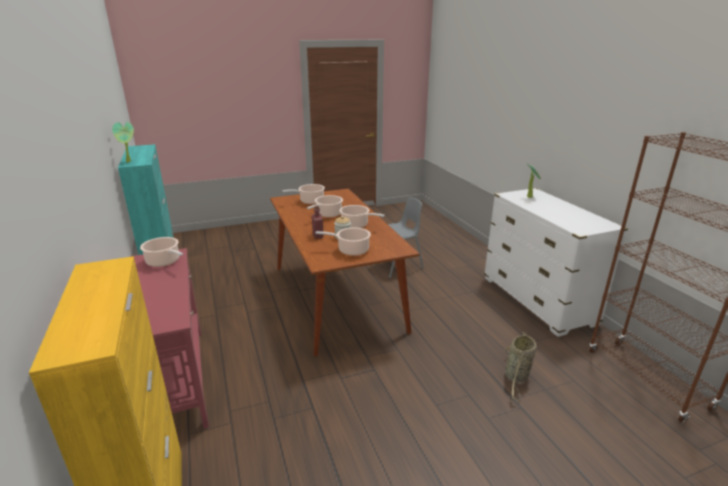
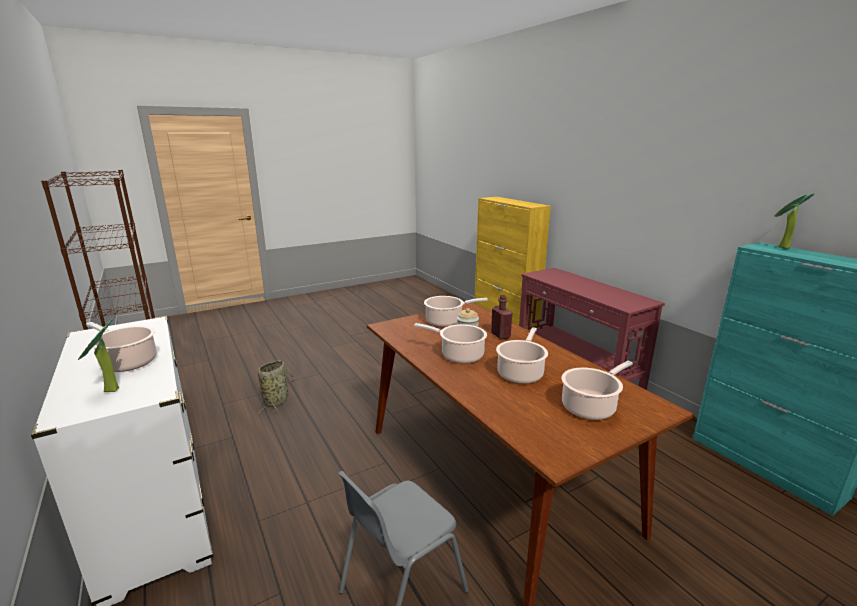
camera: 170 degrees right, 5 degrees down
(164, 262) = (619, 300): cooking pot -> cooking pot (127, 362)

